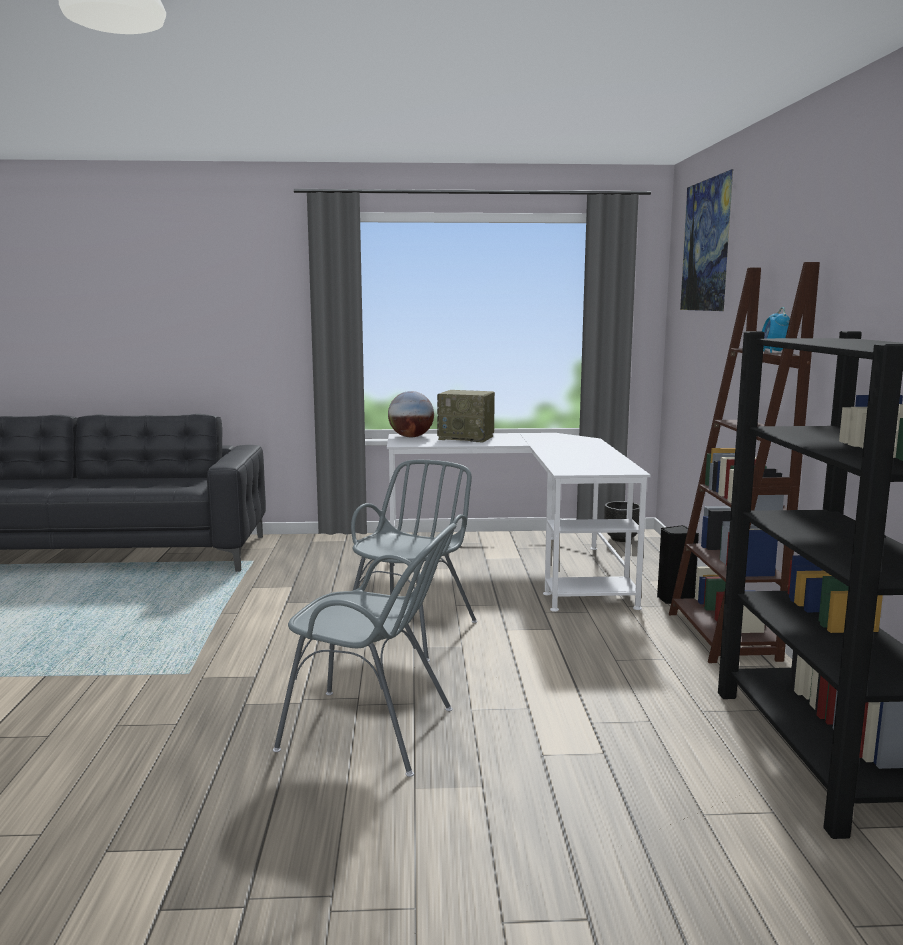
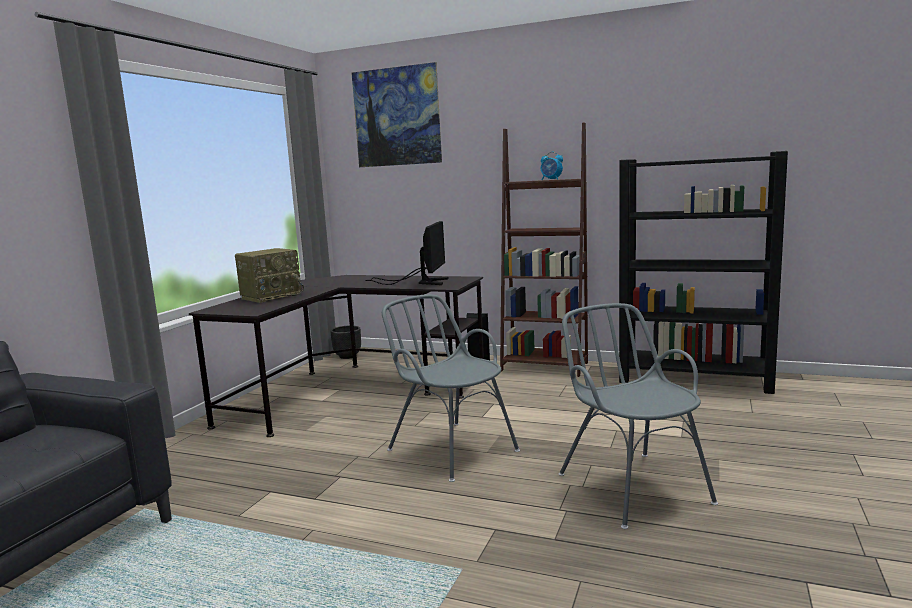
camera: 65 degrees left, 0 degrees up
(374, 730) = (630, 484): grey chair -> grey chair turned 60 degrees counterclockwise
(411, 437) = (226, 308): globe -> none
(522, 562) = (350, 390): white desk -> black desk
(584, 461) = (422, 282): none -> monitor

